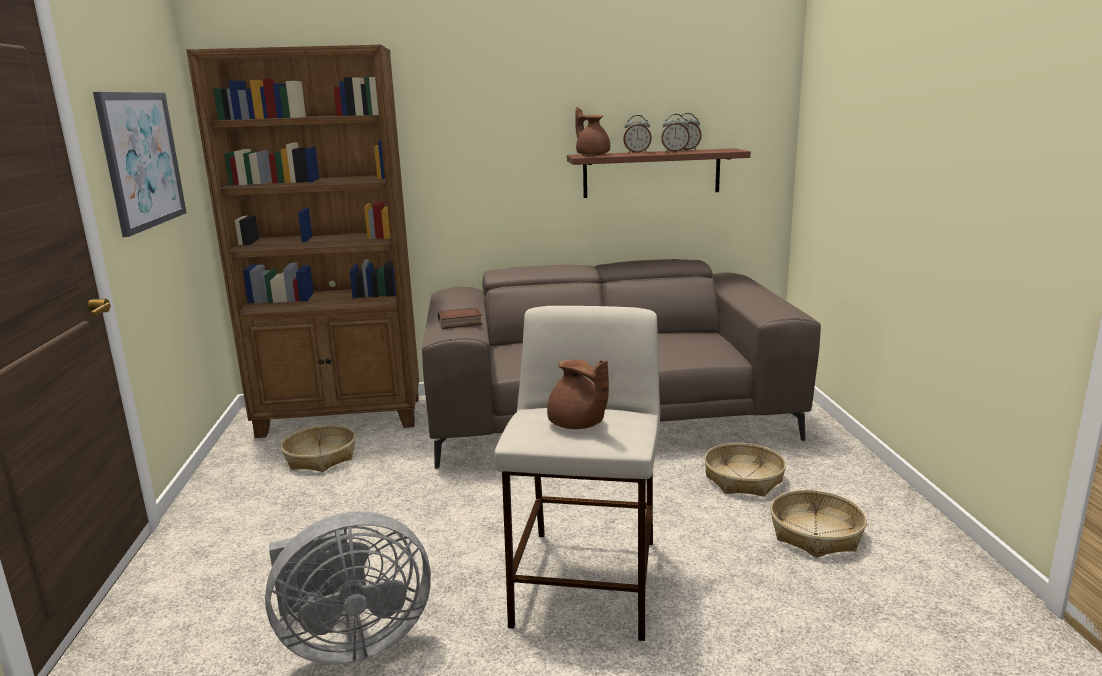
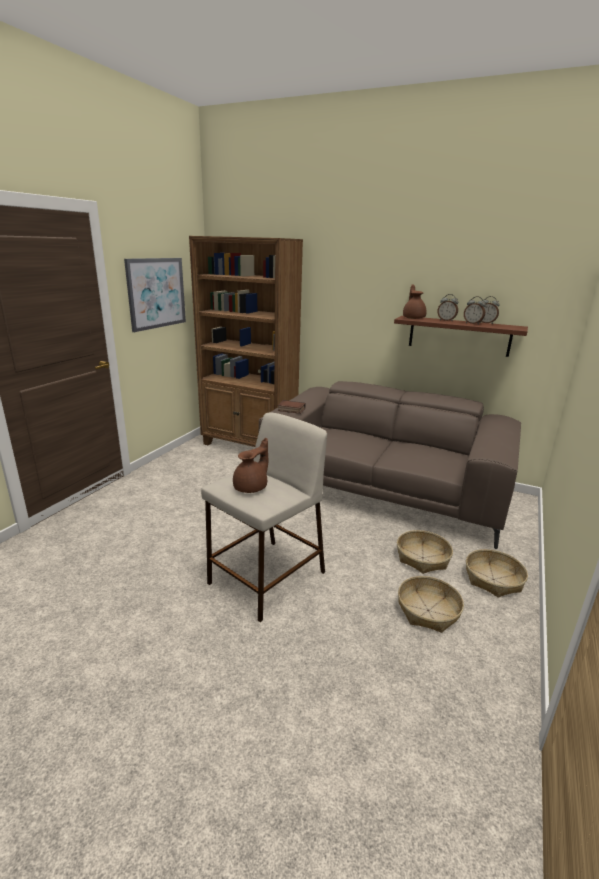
camera: 30 degrees right, 5 degrees up
(320, 457) = (219, 463): basket -> basket (493, 579)
(350, 642) = (140, 558): grey fan -> none
(578, 425) = (252, 487): brown teapot -> brown teapot turned 135 degrees counterclockwise

